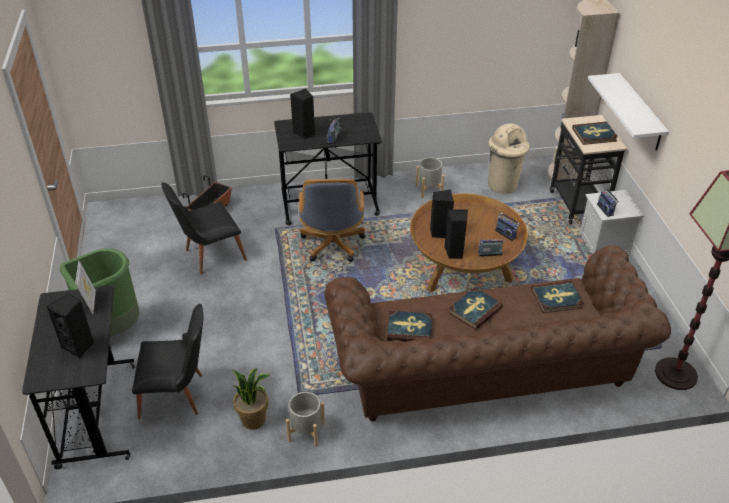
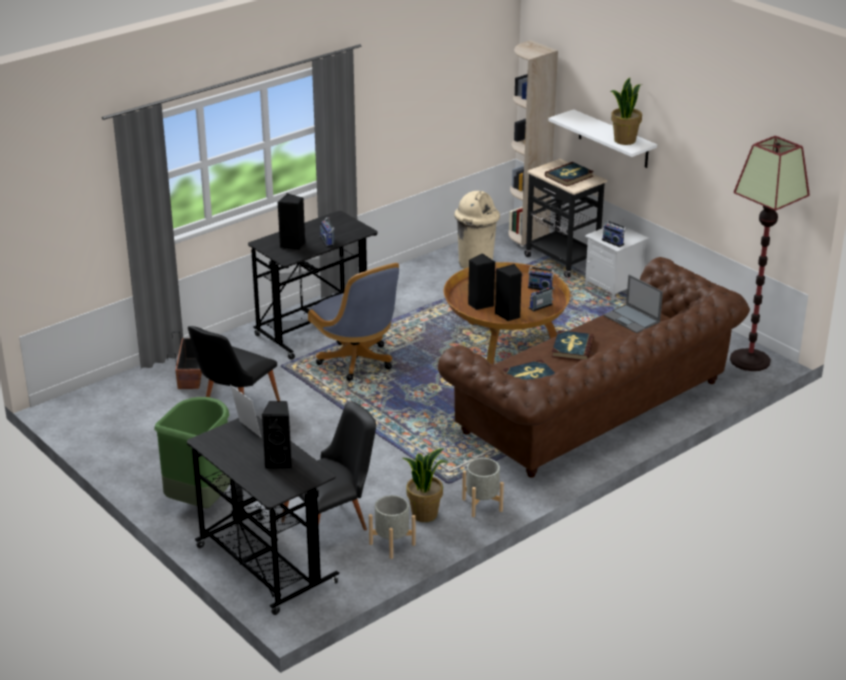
camera: 30 degrees left, 10 degrees down
(429, 190) = (407, 288): grey planter -> grey planter (392, 544)
(556, 298) = (632, 319): book -> laptop
(639, 118) = (624, 140): none -> potted plant

